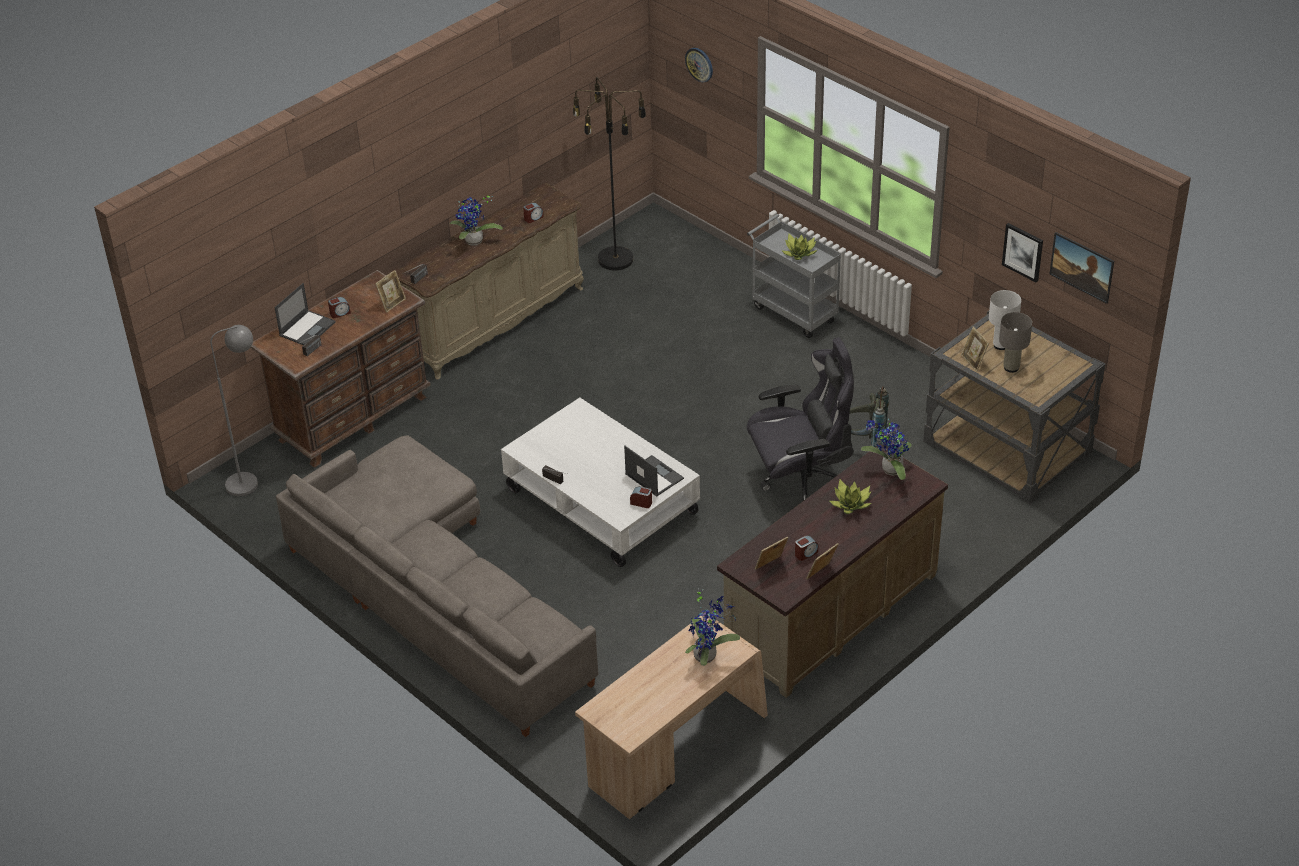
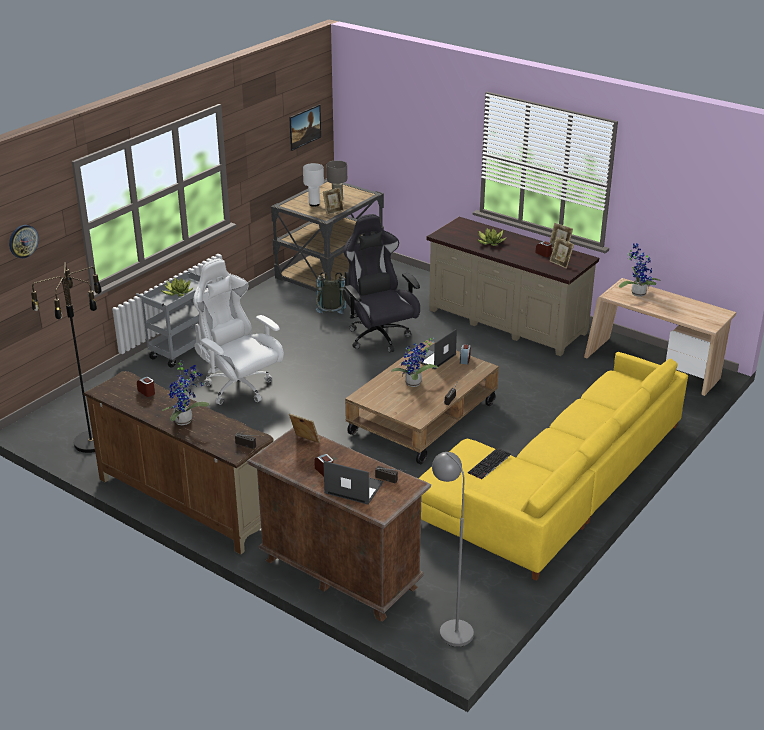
camera: 100 degrees left, 10 degrees down
(411, 488) = (489, 464): none -> keyboard
(435, 596) = (557, 487): grey sofa -> yellow sofa
(601, 502) = (423, 419): white coffee table -> brown coffee table
(697, 360) = (241, 390): none -> white office chair
(889, 470) = (452, 232): potted plant -> potted plant (414, 384)
(1023, 252) = (275, 151): picture -> none

